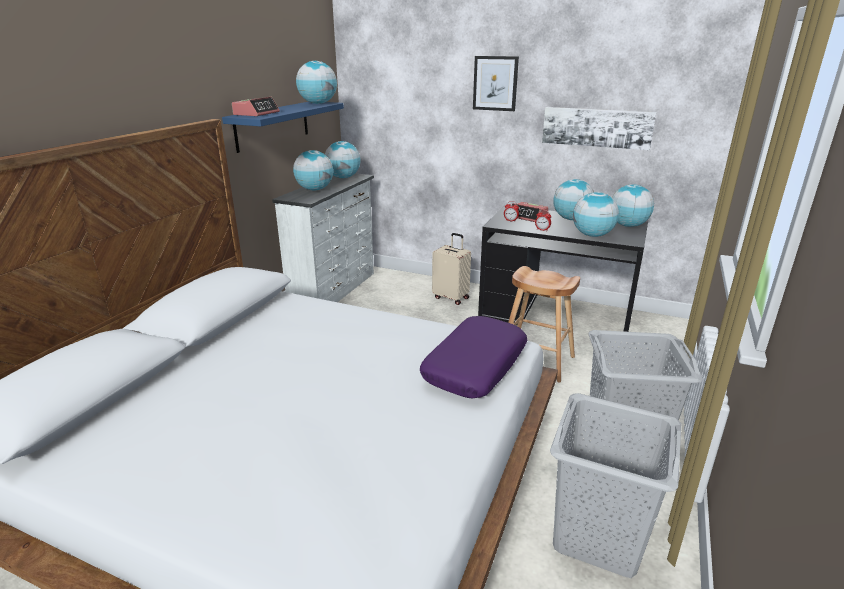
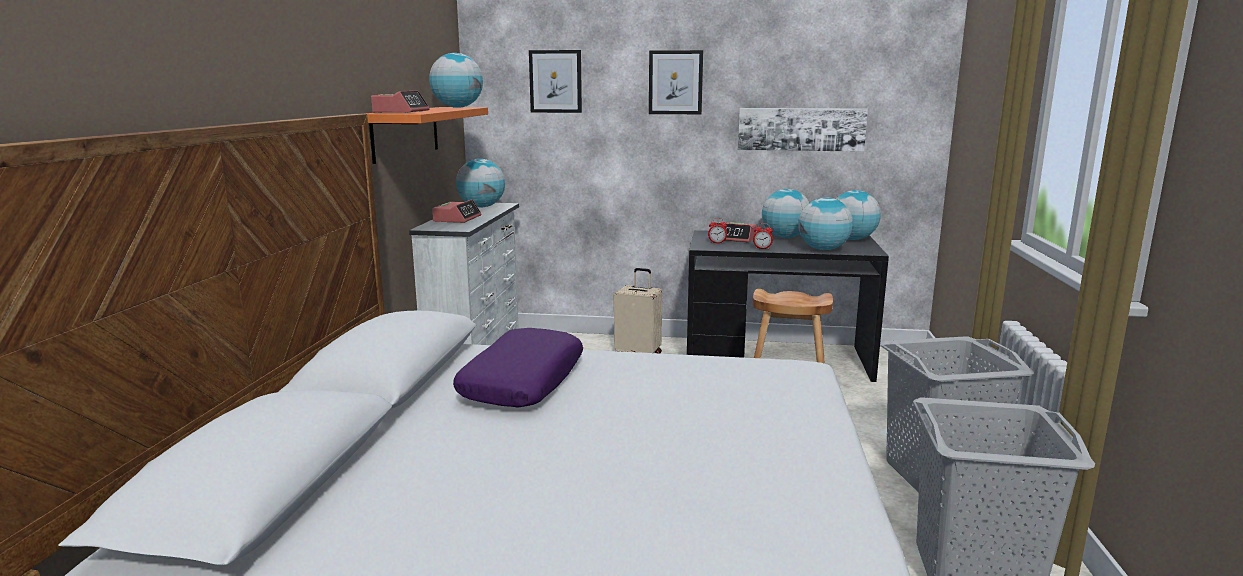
camera: 15 degrees left, 10 degrees down
(273, 125) = (406, 133): blue shelf -> orange shelf
(314, 189) = (457, 219): globe -> alarm clock
(403, 79) = (555, 81): none -> picture
(475, 366) = (778, 390): purple pillow -> purple pillow (522, 382)

